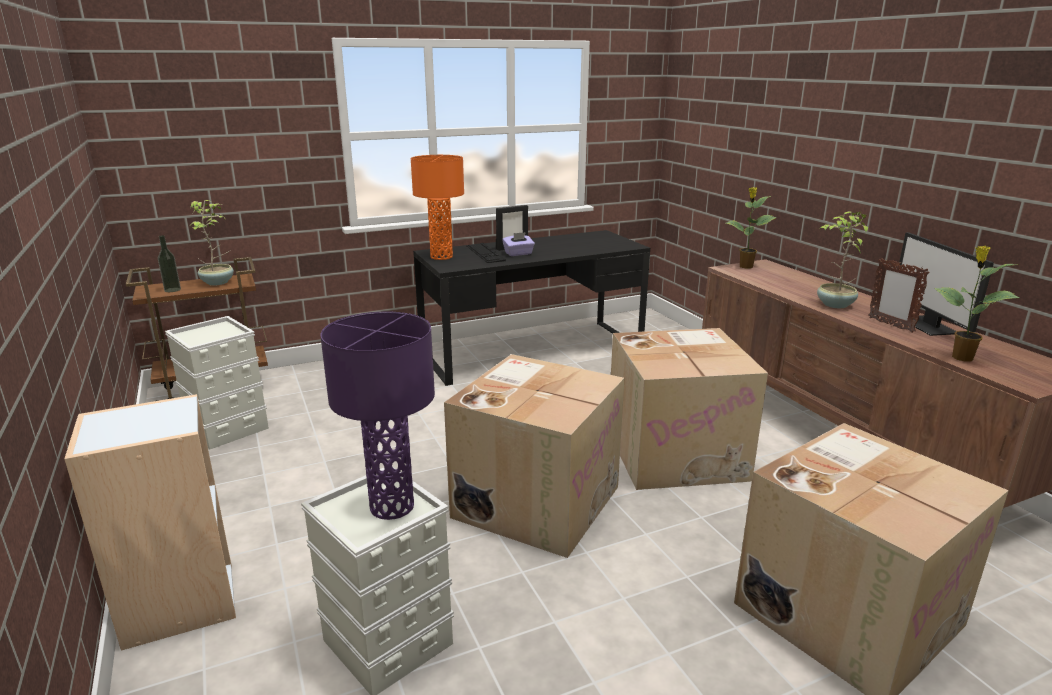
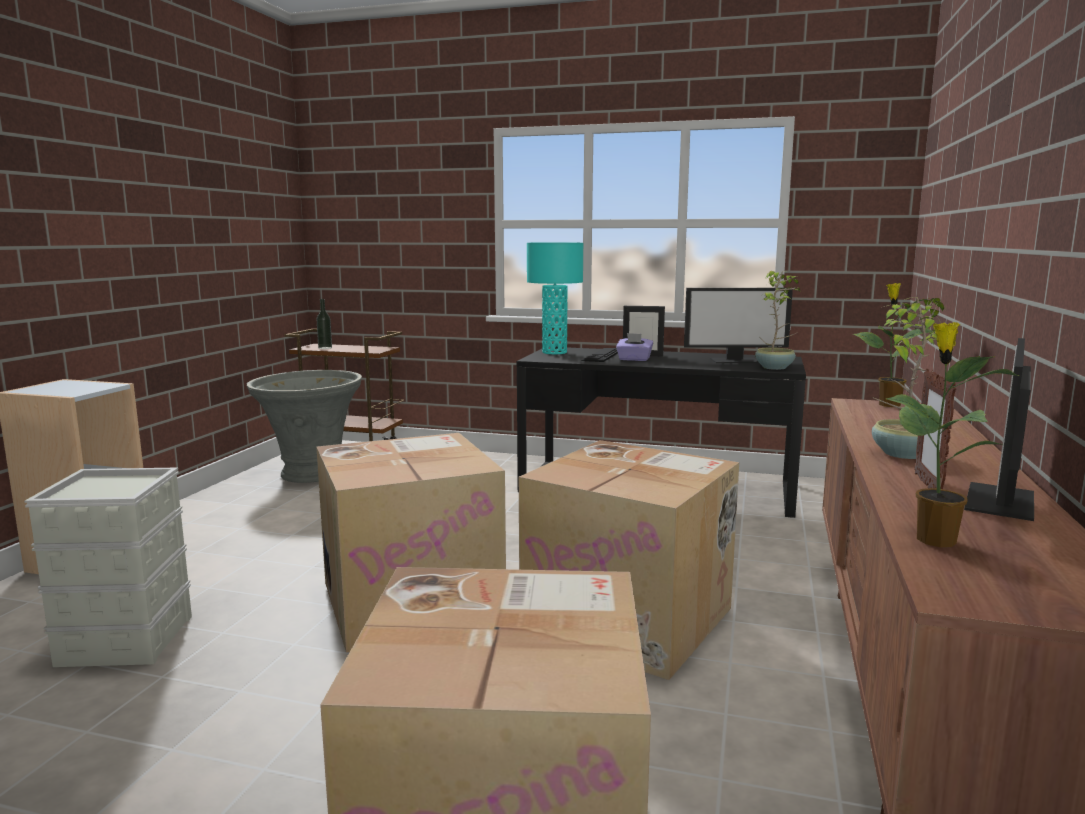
camera: 40 degrees right, 10 degrees down
(218, 282) = (363, 348): potted plant -> potted plant (775, 367)
(226, 428) = (311, 474): grey storage box -> grey planter
(391, 507) = (118, 490): purple table lamp -> none
(442, 257) = (555, 352): orange table lamp -> turquoise table lamp
(582, 242) = (735, 360): none -> monitor

